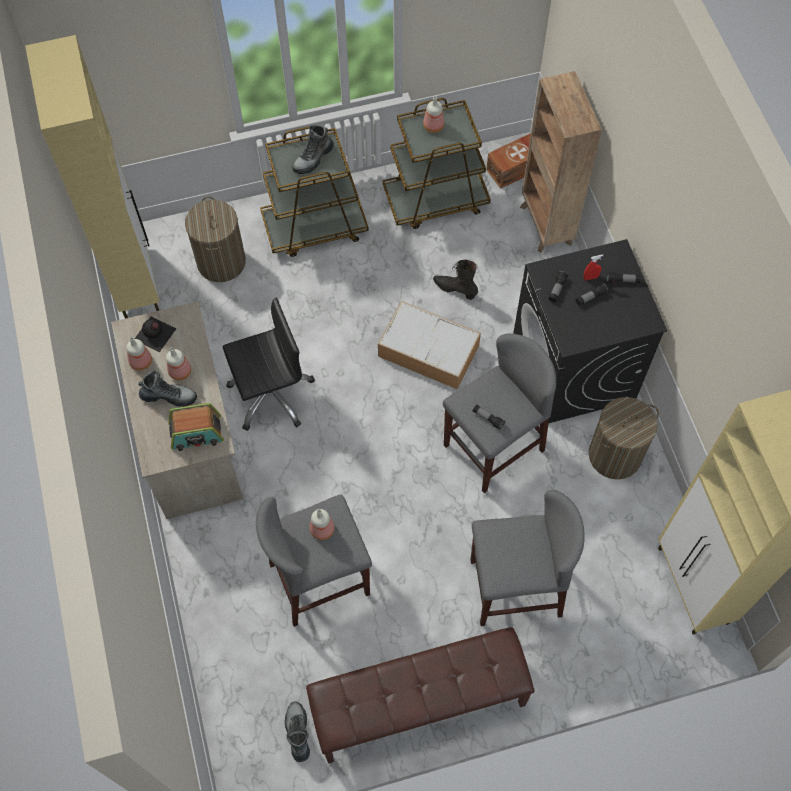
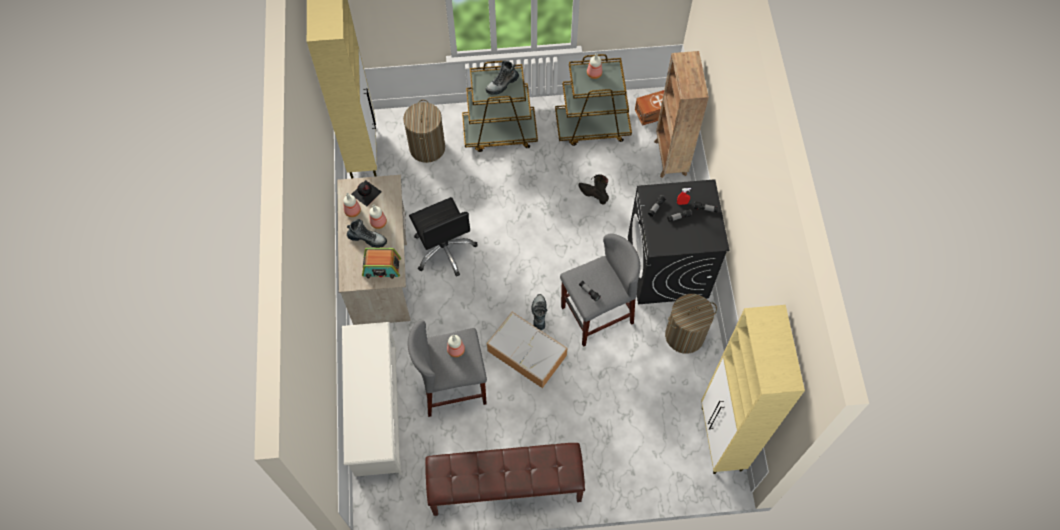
camera: 10 degrees right, 0 degrees up
(220, 632) = (376, 411): none -> white shoe rack
(271, 394) = (444, 249): black office chair -> black office chair turned 75 degrees clockwise
(298, 732) = (417, 490): boot -> boot (539, 313)
(430, 351) = (565, 237): storage box -> storage box (528, 353)
(515, 587) = (591, 417): grey stool -> none

